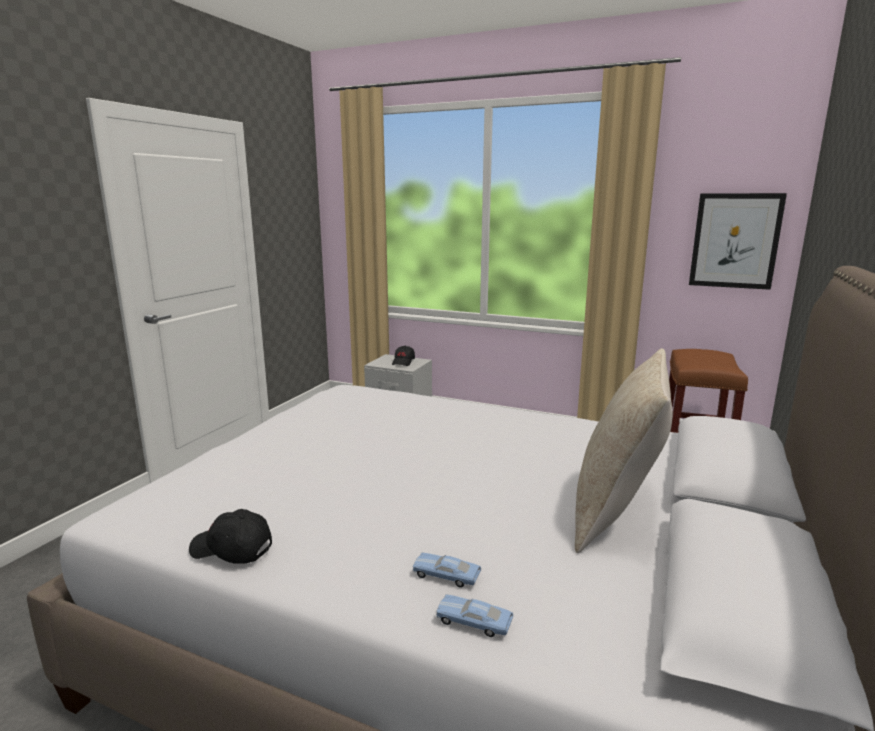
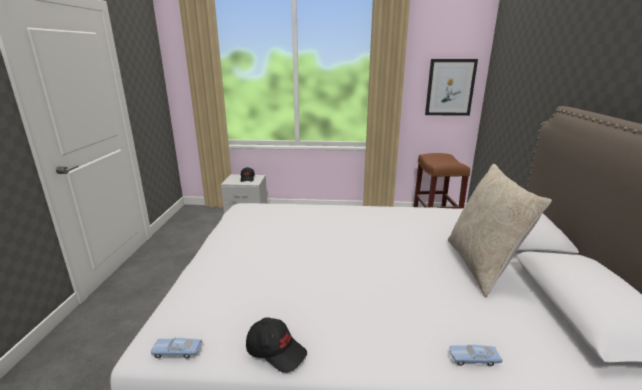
camera: 20 degrees left, 5 degrees up
(231, 550) = (276, 351): black cap -> black cap turned 150 degrees counterclockwise
(445, 576) = (430, 332): blue toy car -> blue toy car (177, 352)

